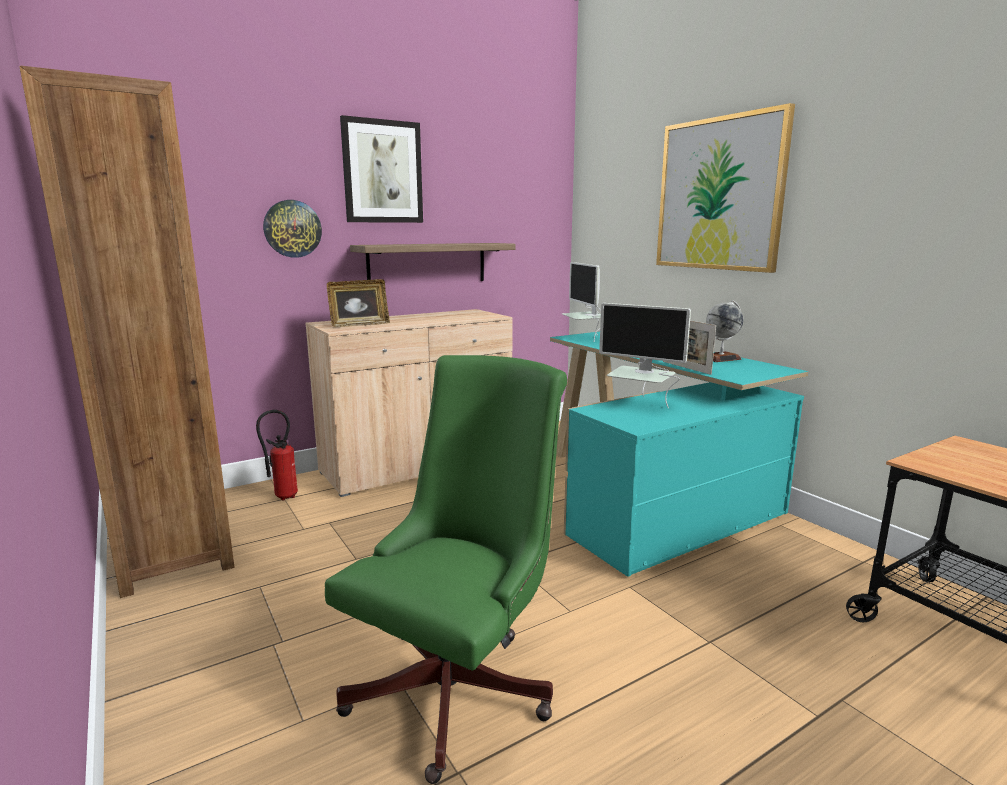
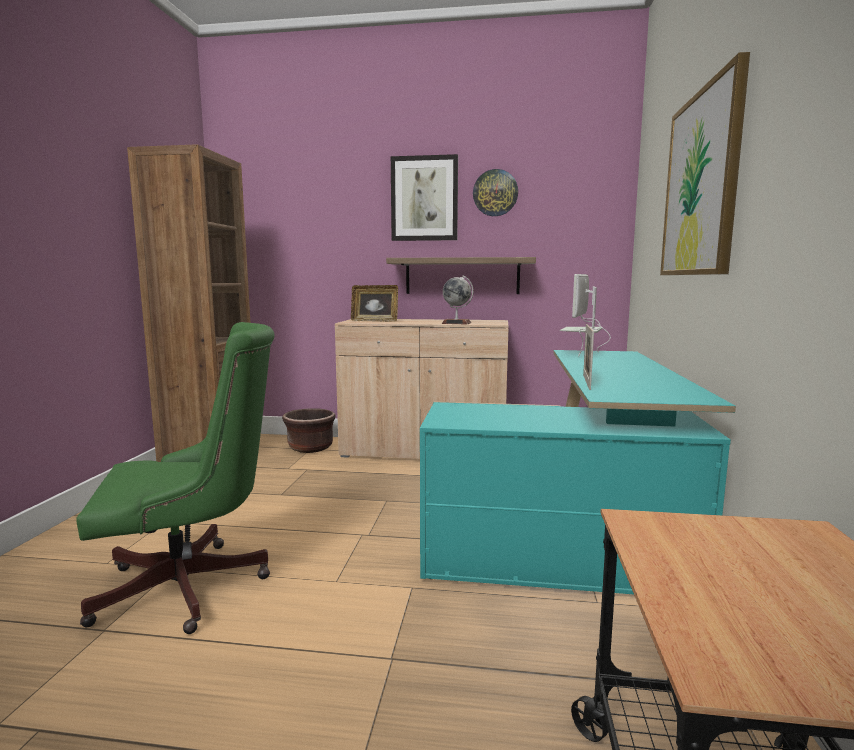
camera: 40 degrees right, 5 degrees down
(282, 497) = (310, 447): fire extinguisher -> brown planter
(292, 229) = (350, 246): wall clock -> wall clock (495, 193)
(640, 404) = (505, 410): monitor -> none
(721, 358) = (663, 382): globe -> globe (456, 323)

